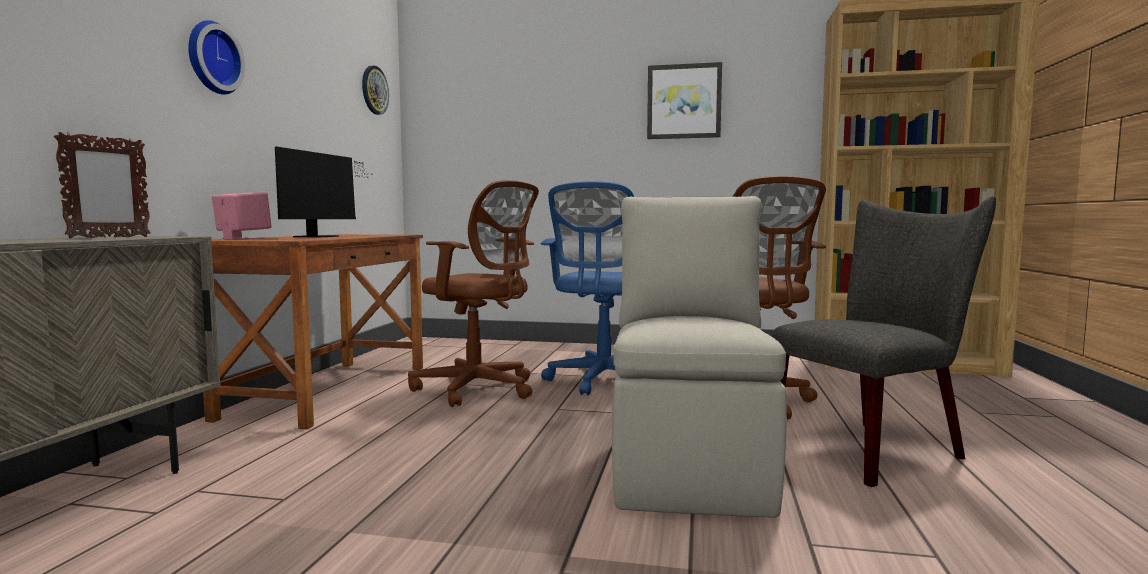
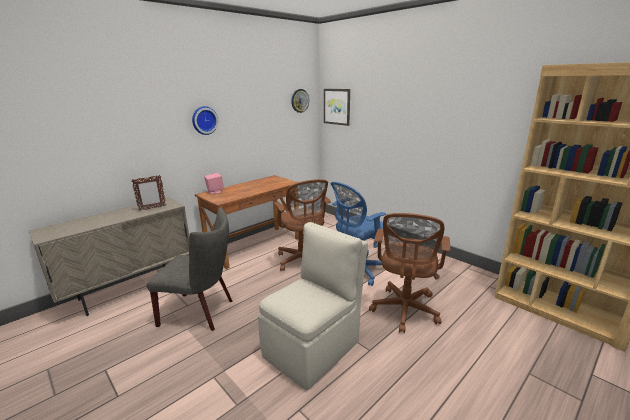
camera: 35 degrees right, 15 degrees up
(321, 236) = (248, 188): monitor -> none
(684, 101) = (453, 113): picture -> picture (337, 106)
(873, 448) = (413, 372): grey chair -> grey chair (201, 312)

